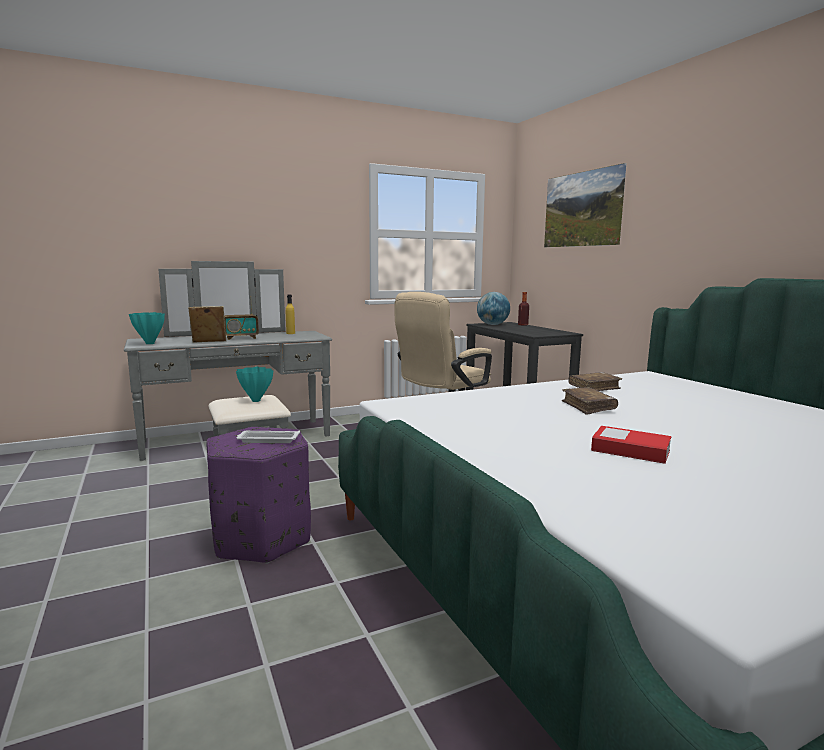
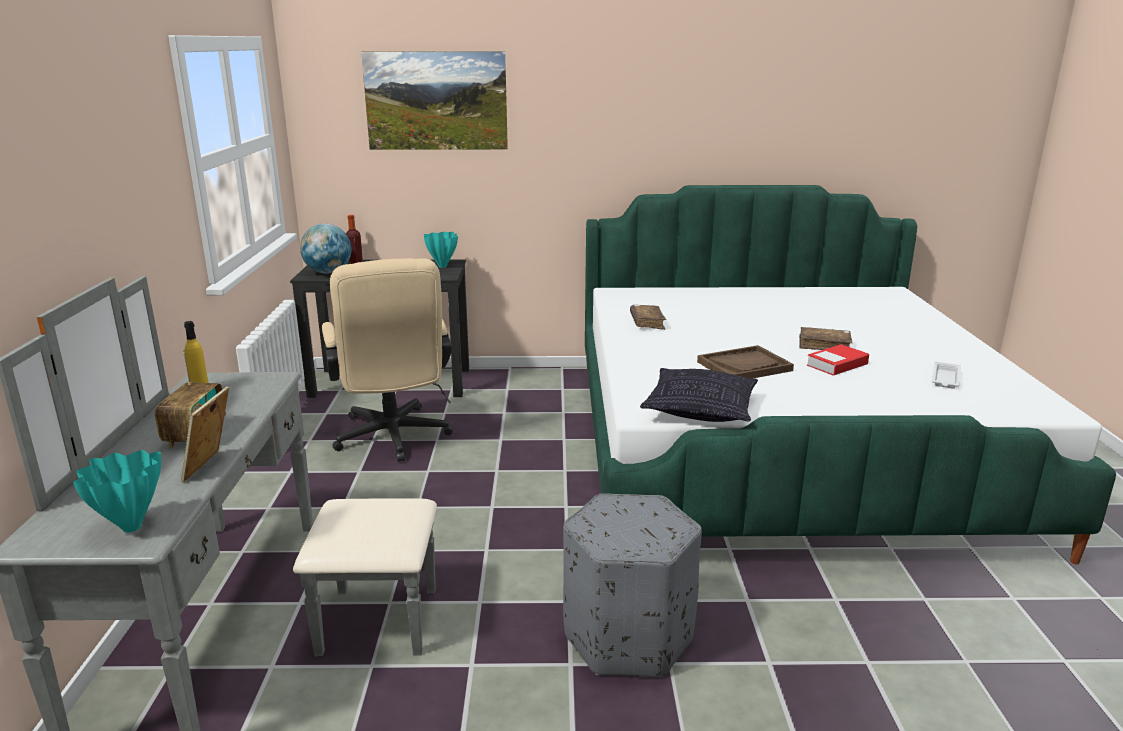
camera: 65 degrees left, 10 degrees up
(255, 401) = (376, 514): turquoise vase -> turquoise vase (442, 266)
(261, 538) = (627, 637): purple ottoman -> grey ottoman
(267, 440) = (642, 515): white tray -> white tray (945, 379)
(418, 415) = (700, 410): none -> pillow
(548, 419) = (744, 366): none -> brown tray
(588, 407) = (712, 343): brown book -> brown book (824, 345)

